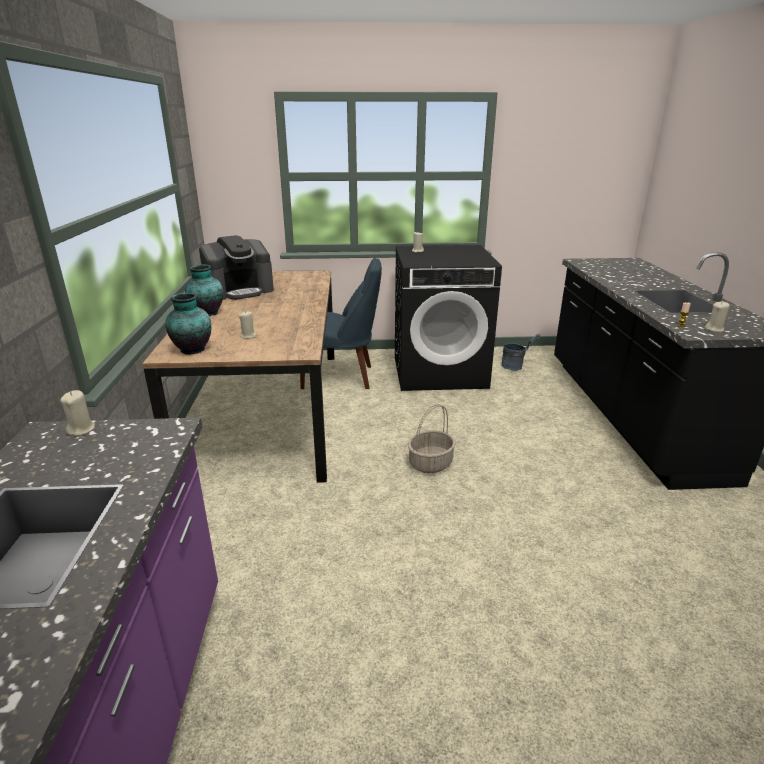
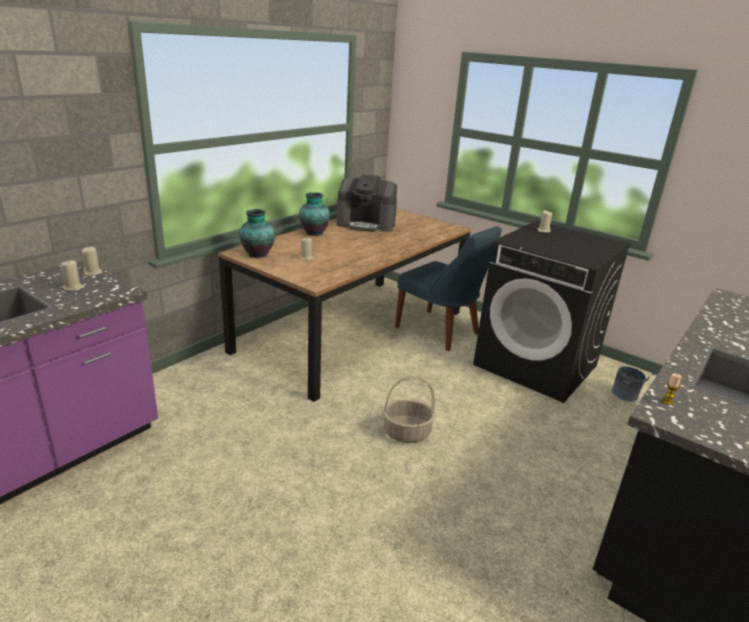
camera: 40 degrees right, 0 degrees up
(714, 329) = (703, 424): beige candle -> beige candle (73, 288)

